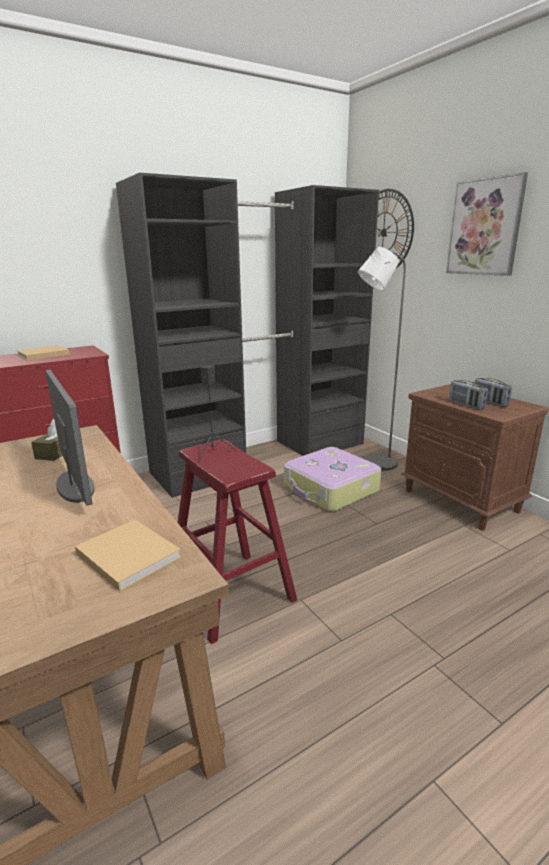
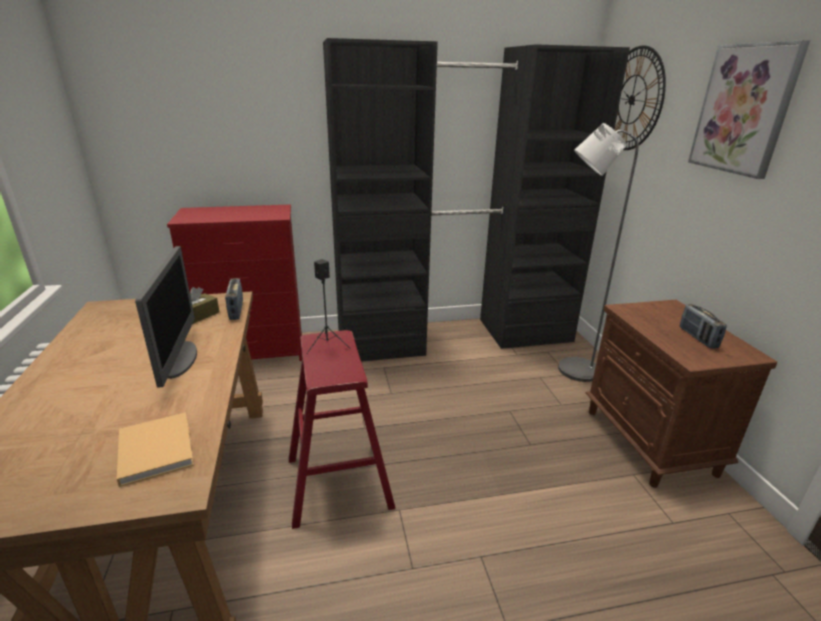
camera: 20 degrees right, 5 degrees up
(42, 355) = (236, 211): beige book -> none
(330, 489) = (503, 391): suitcase -> none
(466, 405) = (662, 336): radio -> radio (236, 310)

